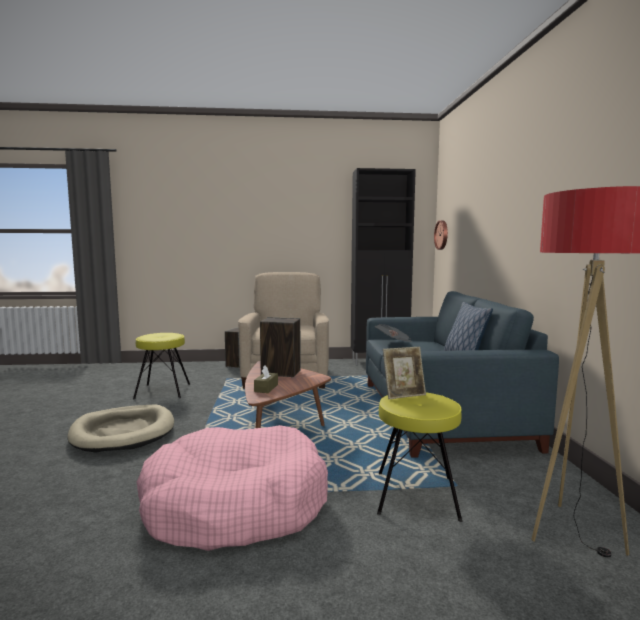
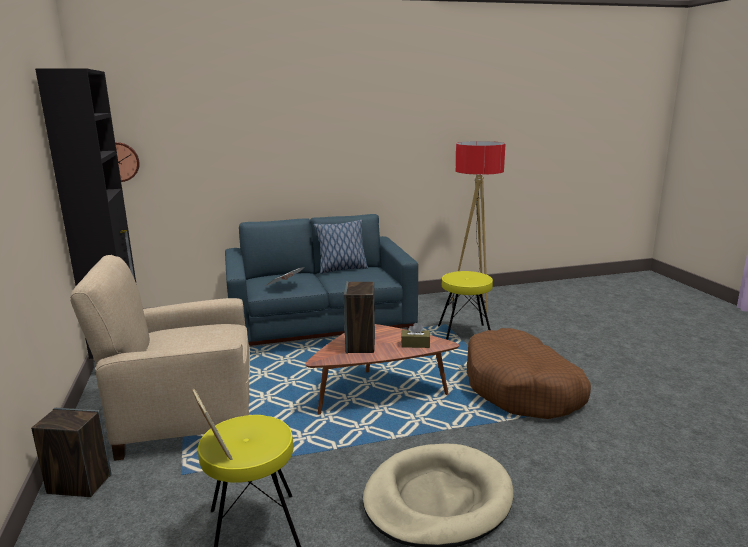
camera: 100 degrees left, 10 degrees up
(235, 505) = (522, 388): pink dog bed -> brown dog bed
(403, 395) = (457, 280): picture frame -> picture frame (215, 449)

